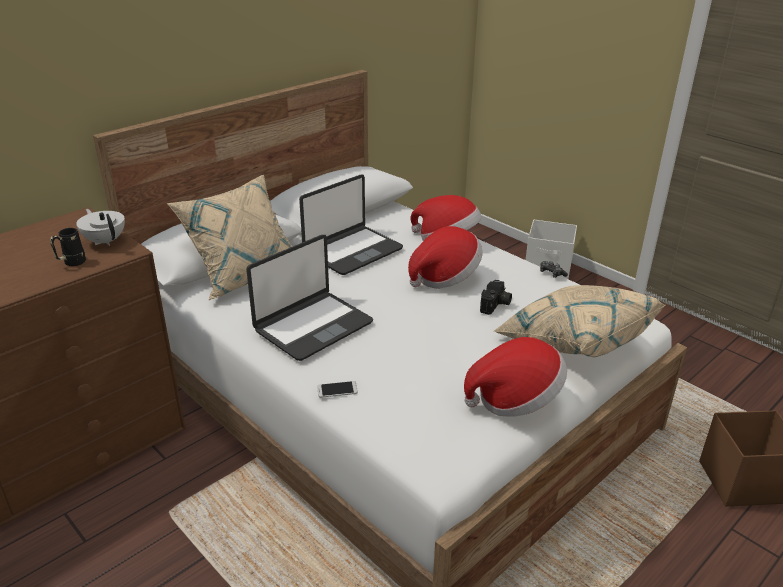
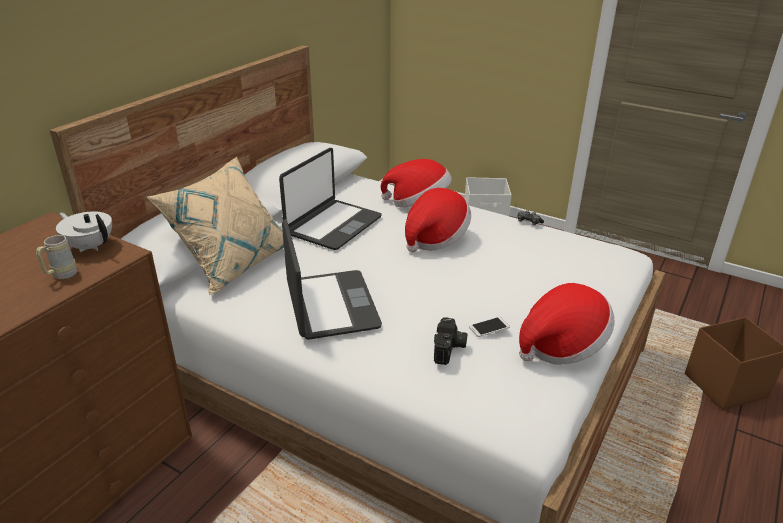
camera: 15 degrees left, 0 degrees up
(71, 263) = (60, 276): black mug -> beige mug
(312, 326) = (330, 306): laptop -> laptop turned 45 degrees counterclockwise
(337, 389) = (387, 367): phone -> phone (489, 327)
(496, 305) = (495, 258): camera -> camera (450, 349)
(573, 341) = (581, 282): beige pillow -> none

